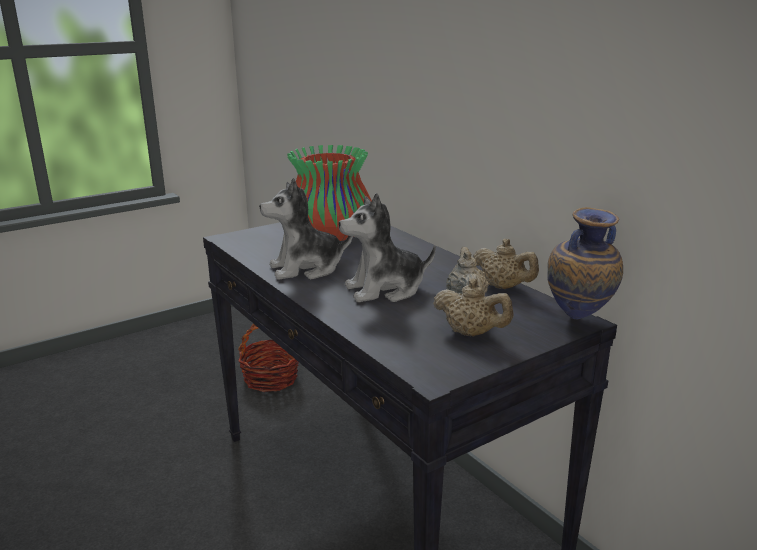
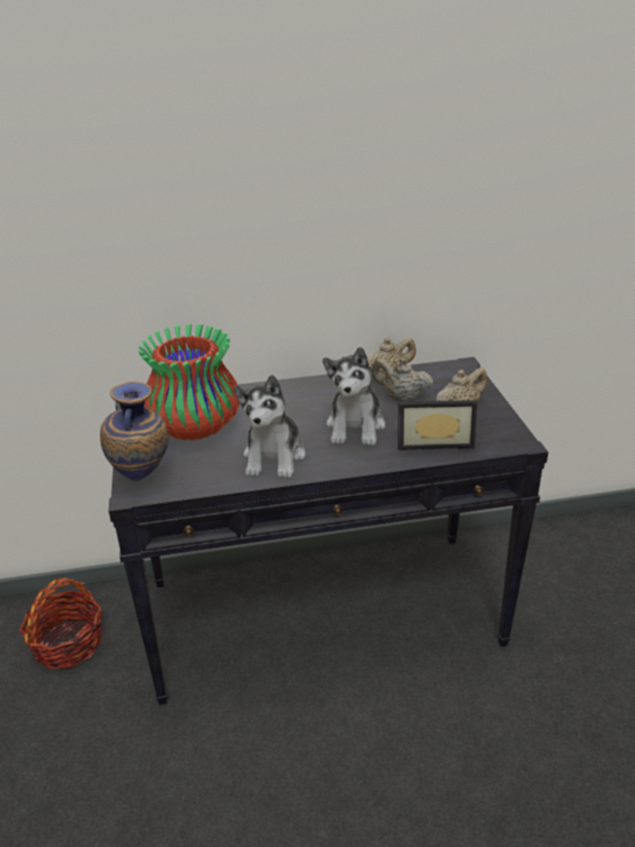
camera: 65 degrees left, 10 degrees up
(391, 329) = (434, 441): none -> picture frame
(578, 321) = (462, 367): vase -> vase (143, 479)

